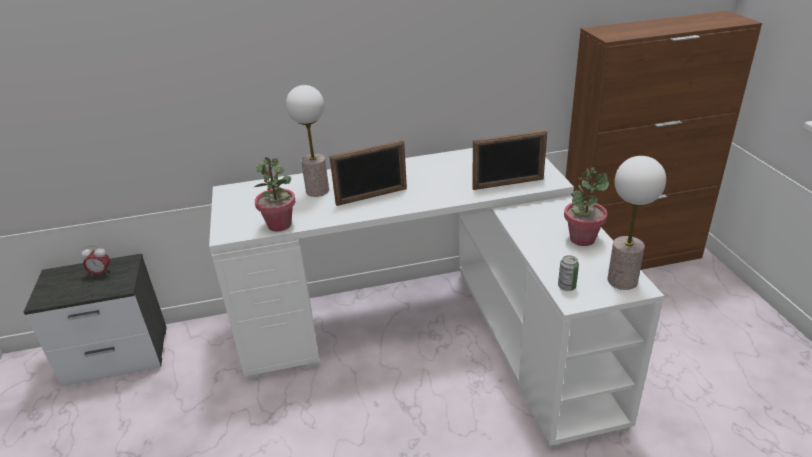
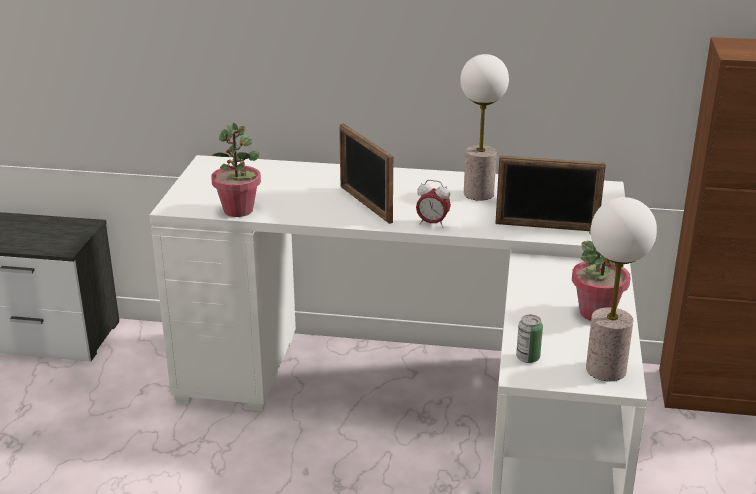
camera: 20 degrees right, 5 degrees down
(101, 273) = (52, 230): alarm clock -> alarm clock (432, 223)
(317, 190) = (308, 184): table lamp -> table lamp (478, 193)
(372, 196) = (365, 204): picture frame -> picture frame turned 60 degrees clockwise

